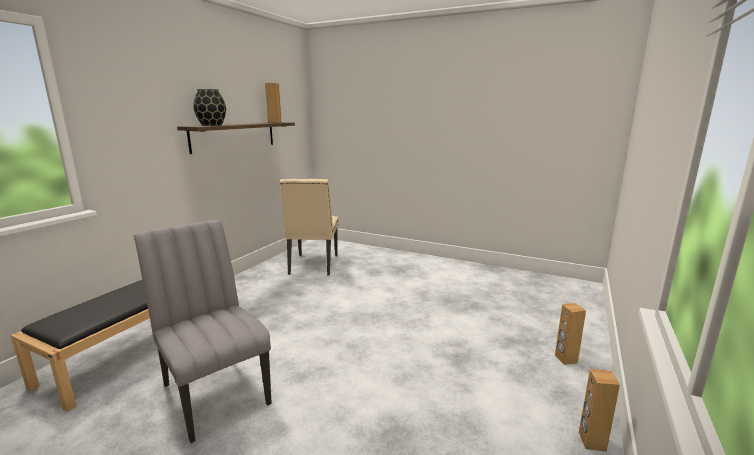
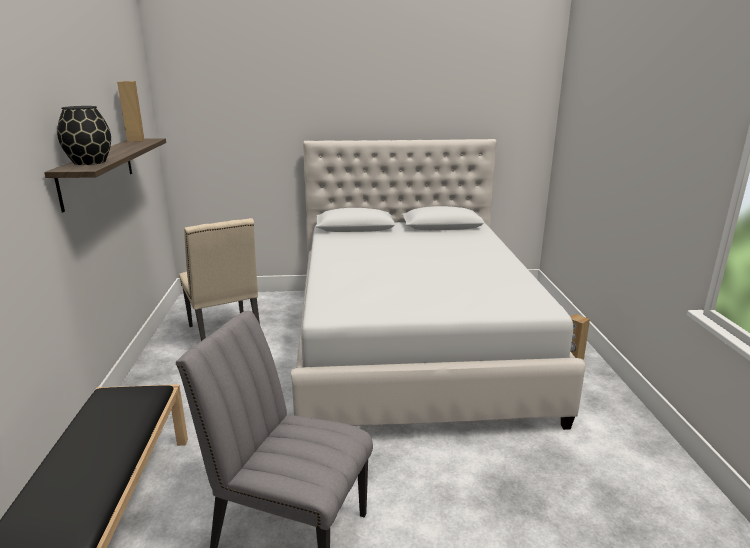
camera: 30 degrees left, 5 degrees up
(434, 302) = (413, 345): none -> white bed
(591, 441) = (644, 431): brown speaker -> none

